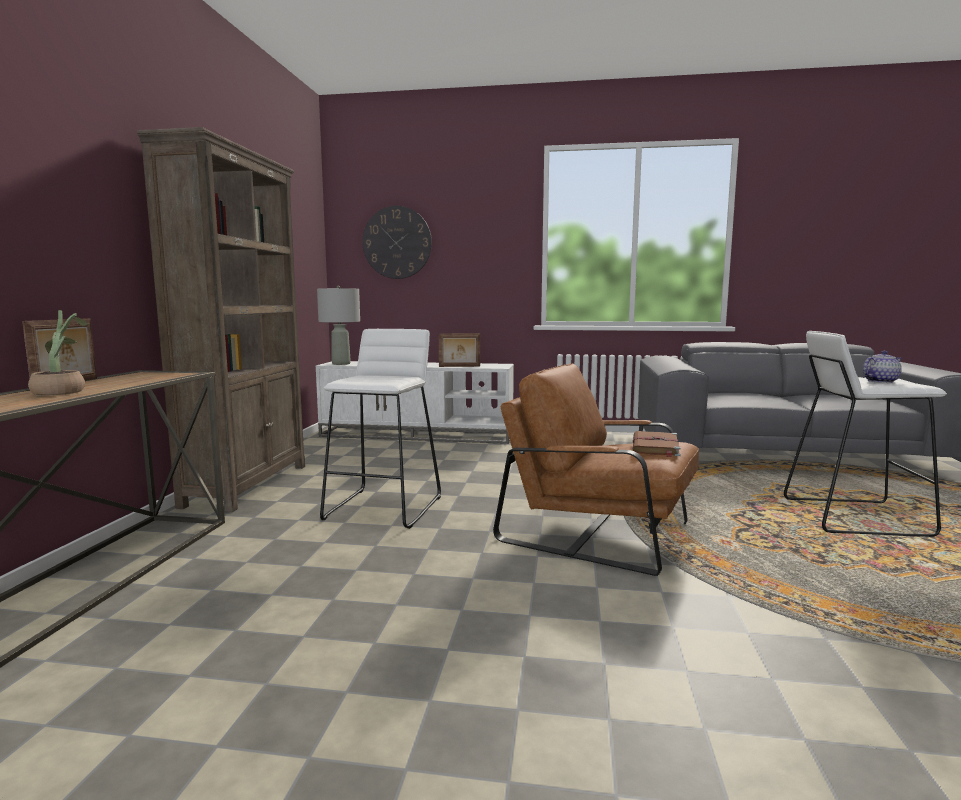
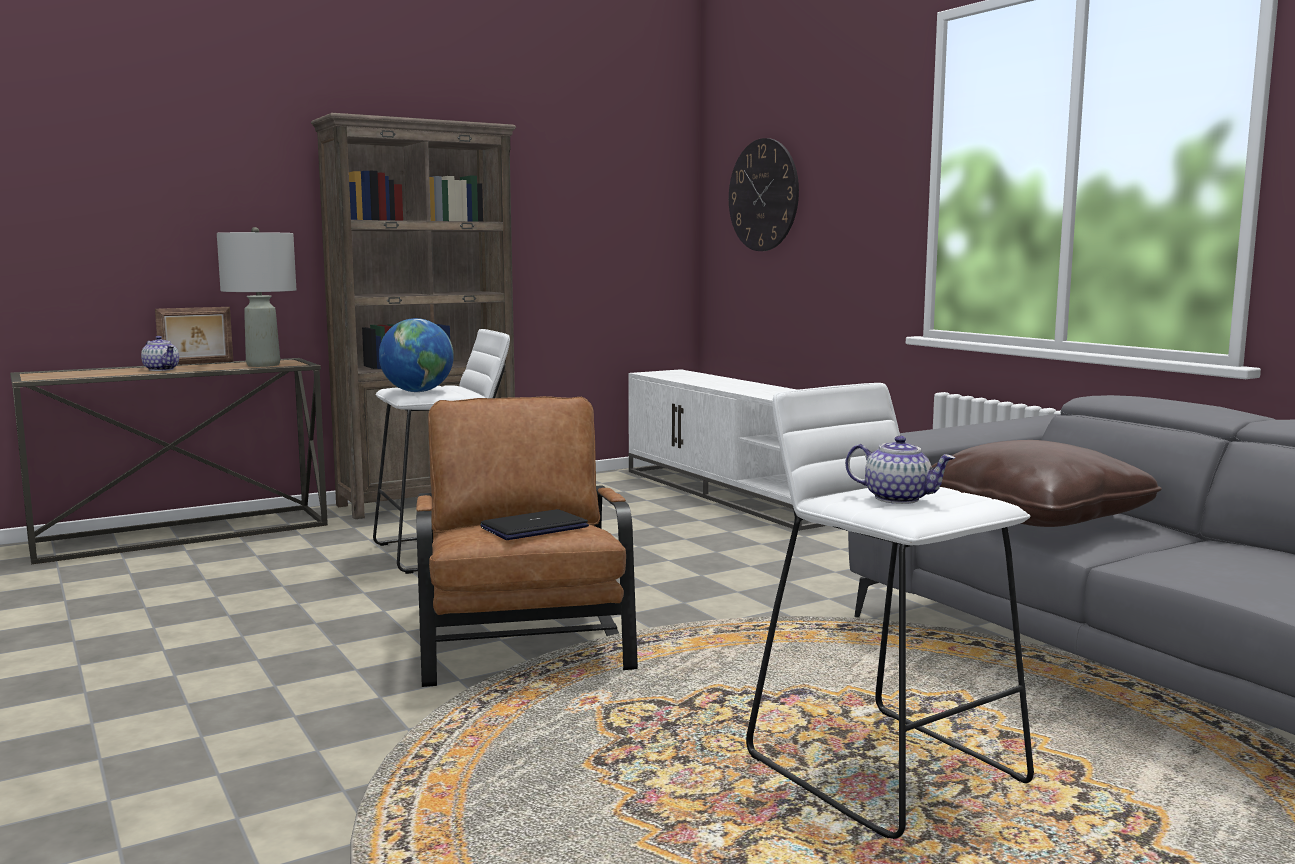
camera: 50 degrees right, 0 degrees up
(63, 391) = (162, 369): potted plant -> teapot
(341, 364) = (661, 374): grey table lamp -> grey table lamp (263, 365)
(378, 380) = (417, 392): none -> globe
(459, 366) = (760, 394): picture frame -> none
(655, 446) = (534, 527): brown book -> laptop
(742, 398) = (1035, 517): none -> brown pillow

